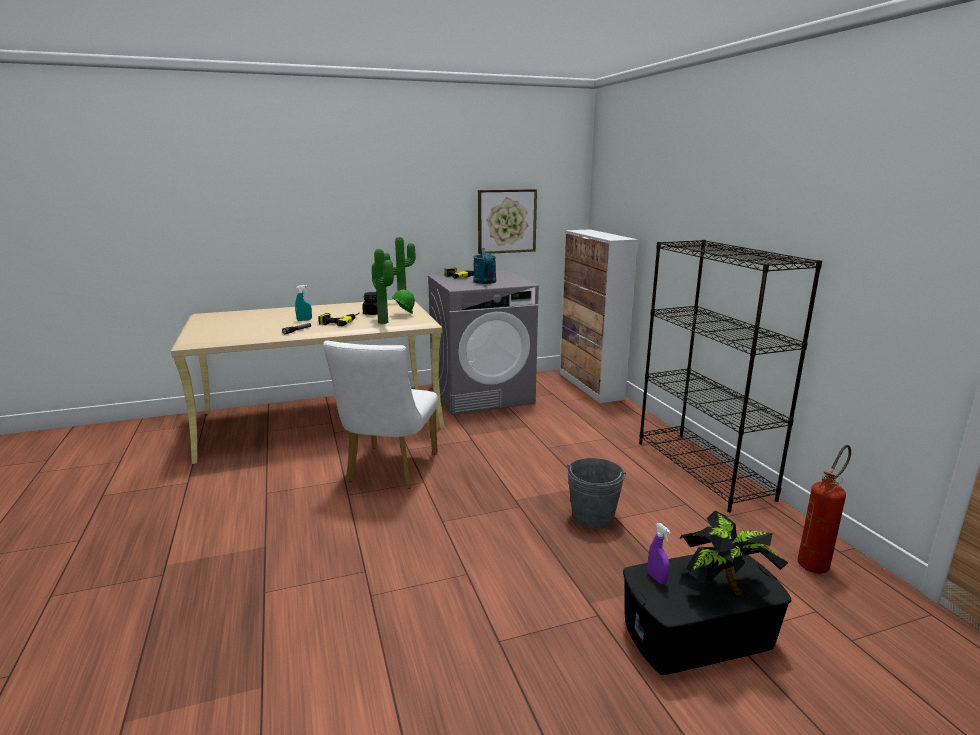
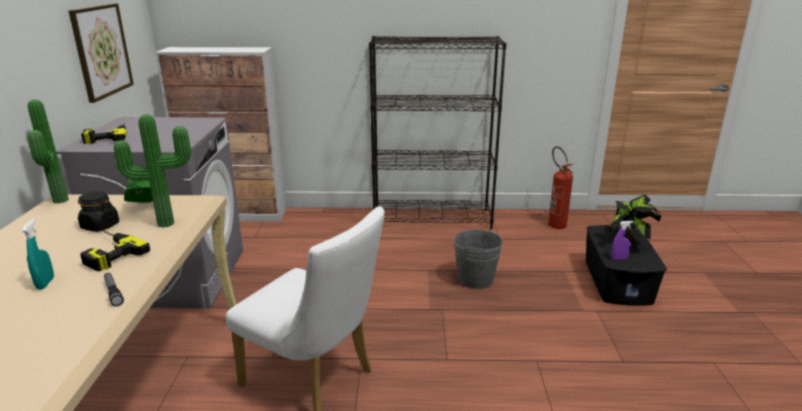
camera: 70 degrees left, 5 degrees up
(485, 282) = (171, 133): turquoise watering can -> none

